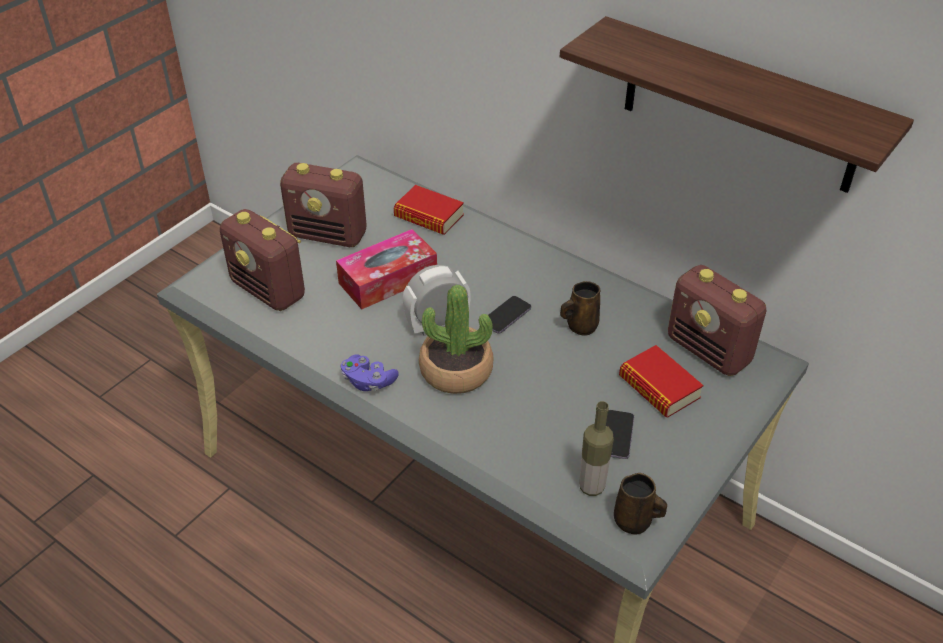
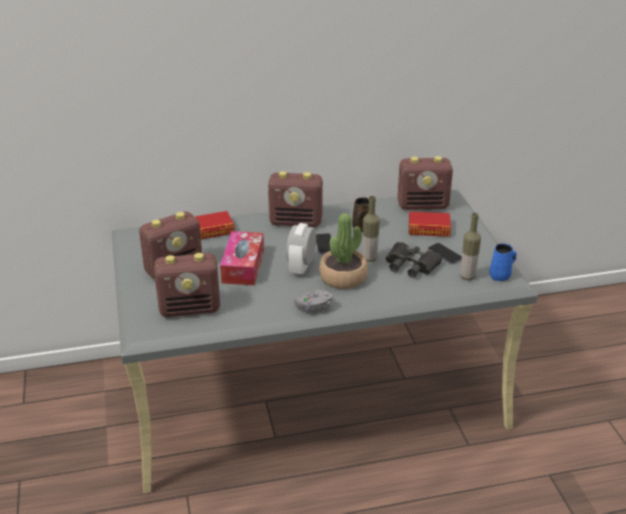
camera: 50 degrees left, 10 degrees down
(368, 381) = (314, 307): purple game controller -> grey game controller
(523, 370) = (369, 258): none -> bottle
(526, 266) = (296, 222): none -> radio
(553, 416) = (411, 265): none -> black binoculars
(634, 522) = (500, 276): brown mug -> blue mug
(740, 106) = (393, 63): shelf -> none

